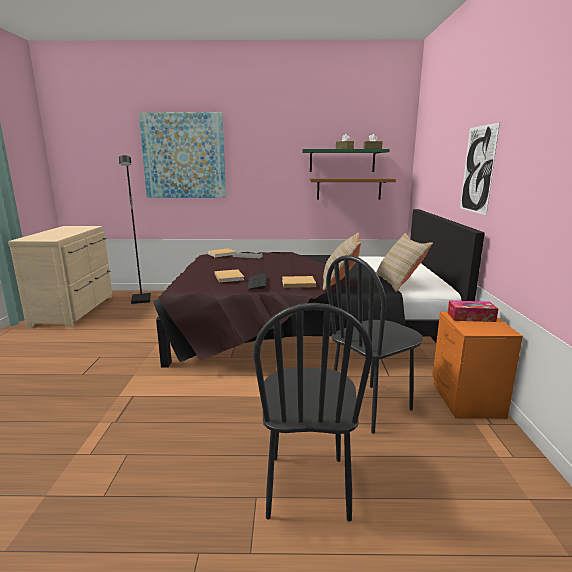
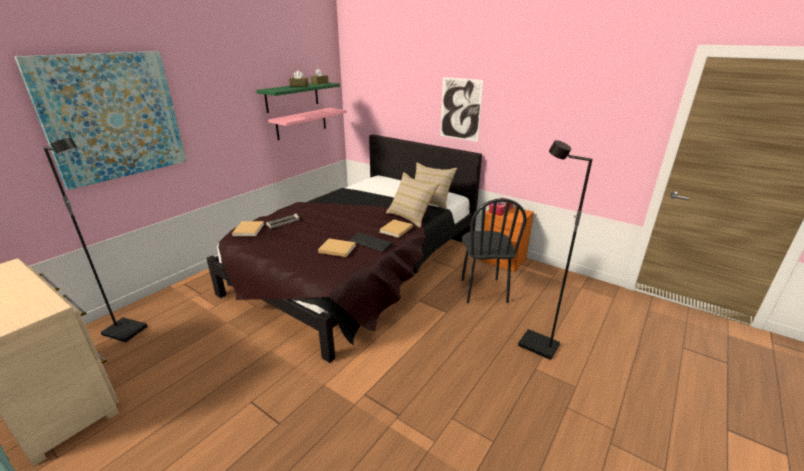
camera: 55 degrees left, 10 degrees up
(307, 486) = (537, 346): black chair -> black floor lamp
(349, 188) = (301, 123): brown shelf -> pink shelf

